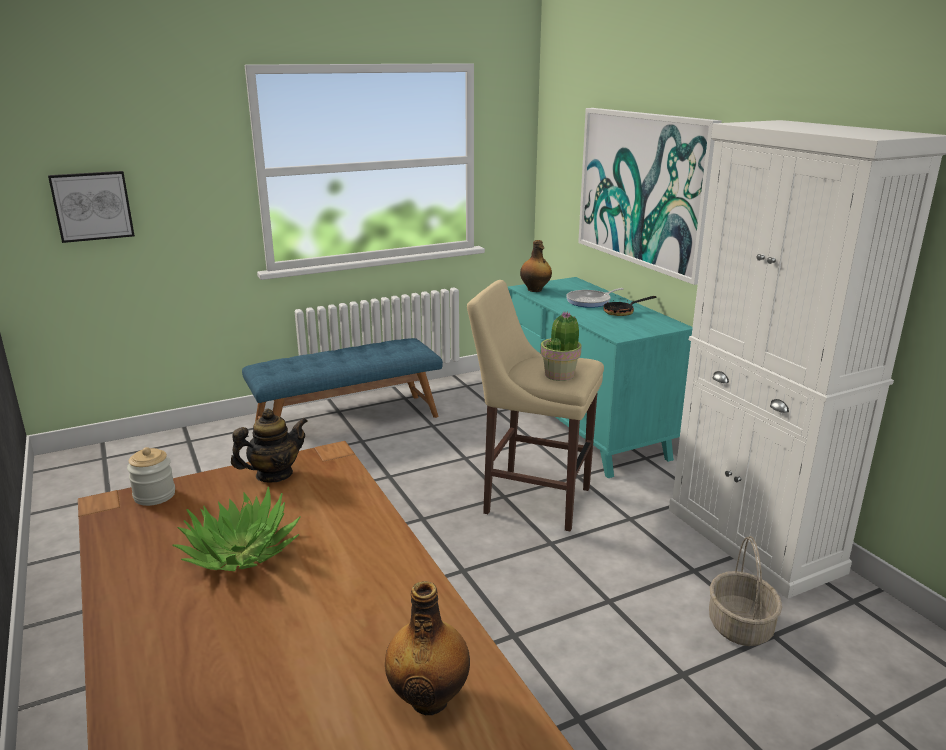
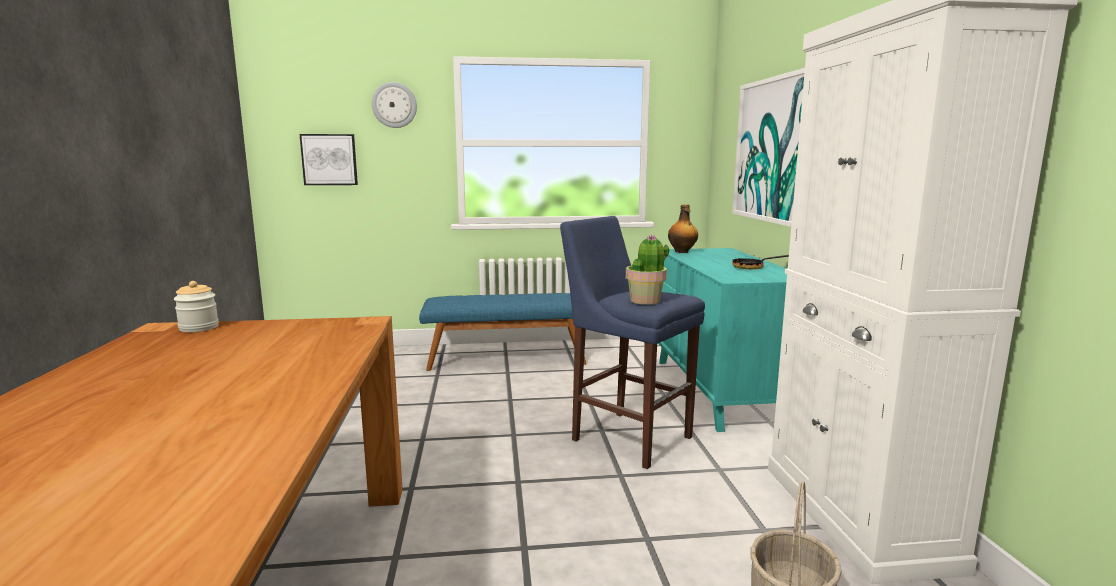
camera: 20 degrees right, 10 degrees down
(174, 130) = (394, 105): none -> wall clock
(241, 552) = (198, 366): potted plant -> none
(274, 475) = (303, 327): teapot -> none
(429, 698) = (166, 496): bottle -> none
(531, 499) = (627, 436): beige stool -> blue stool
(590, 301) = (728, 260): frying pan -> none

